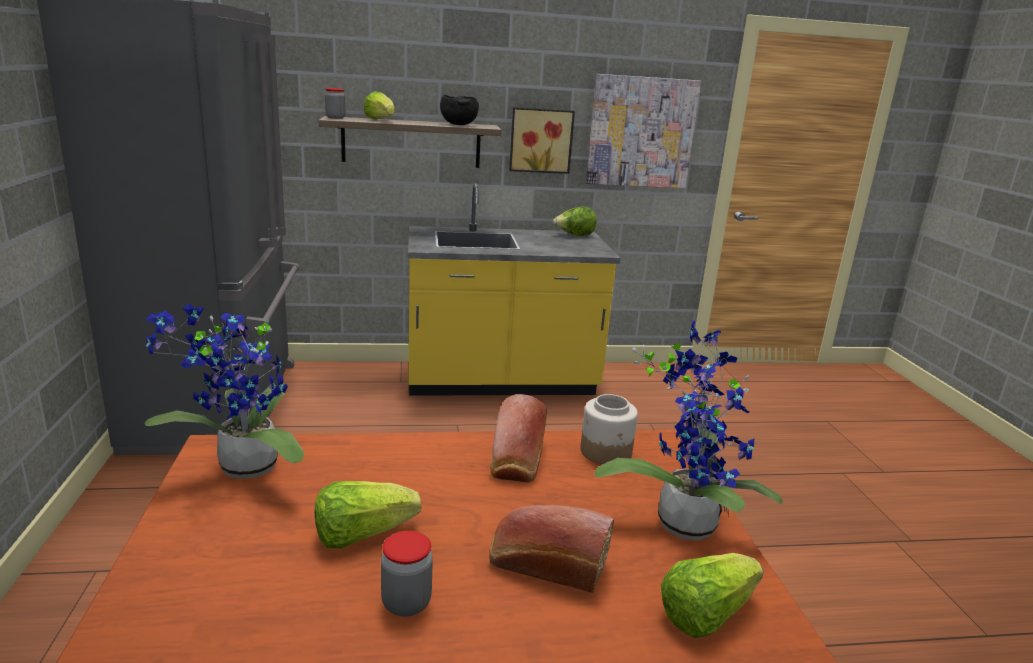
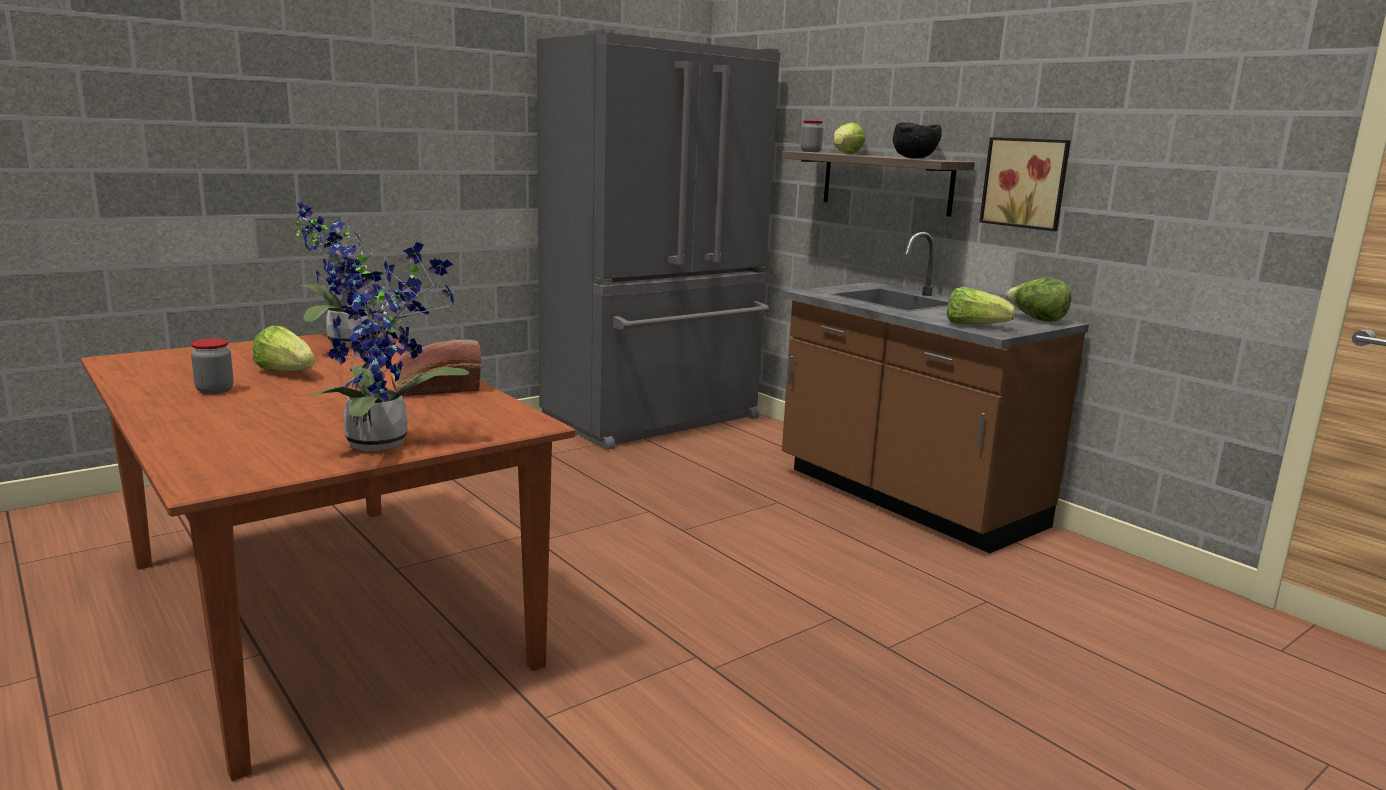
camera: 60 degrees right, 5 degrees down
(501, 382) = (906, 499): yellow counter -> brown counter
(545, 564) = (282, 412): bread -> none
(606, 452) = (485, 410): jar -> none
(641, 132) = (1175, 173): picture -> none
(705, 614) = (242, 457): lettuce -> lettuce (974, 326)

